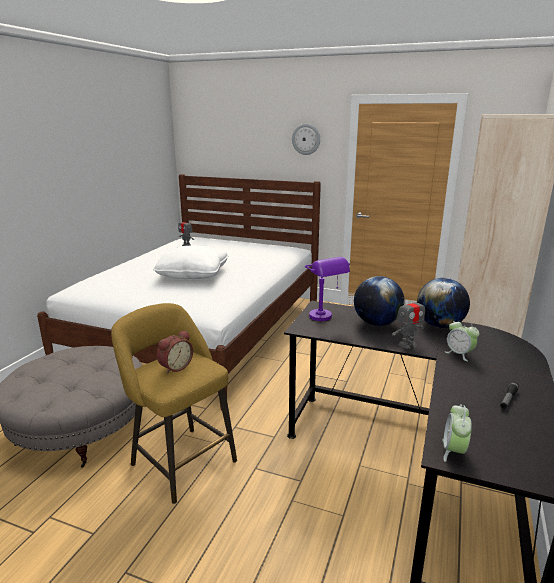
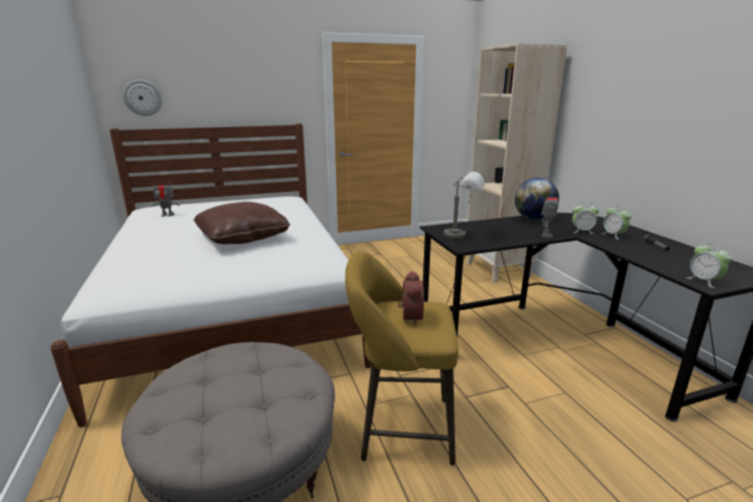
camera: 40 degrees left, 0 degrees up
(193, 274) = (243, 237): white pillow -> brown pillow
(306, 139) = (279, 79): wall clock -> wall clock (143, 97)
(325, 319) = (462, 235): purple table lamp -> grey table lamp
(376, 323) = (499, 228): globe -> none
(487, 371) = (613, 235): none -> alarm clock

